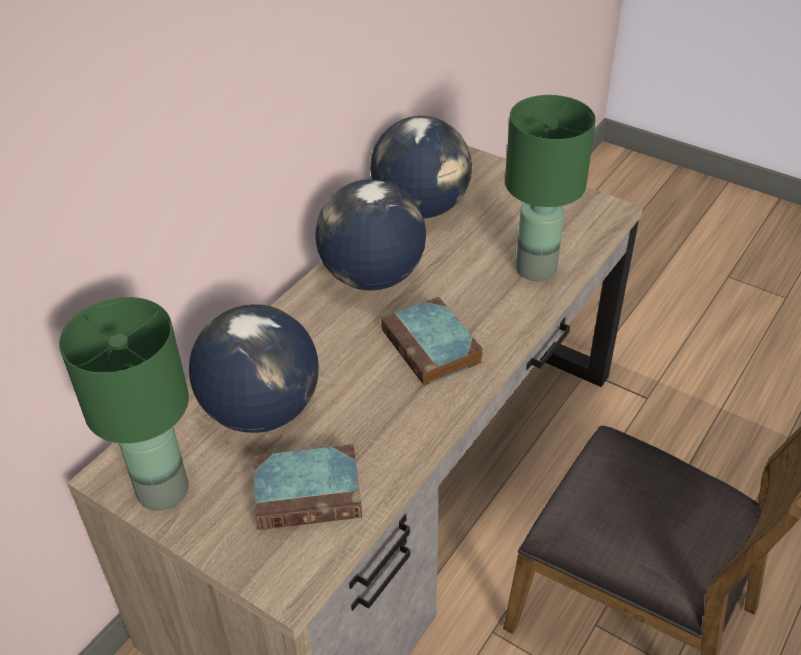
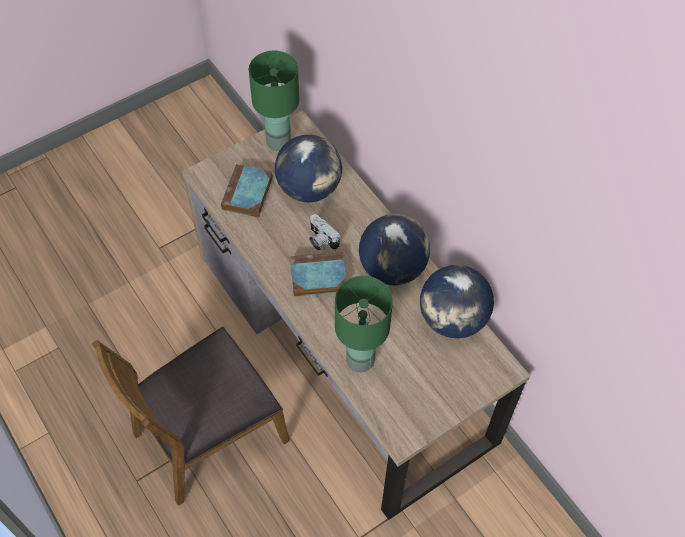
camera: 110 degrees right, 15 degrees up
(361, 364) = (321, 240): none -> camera

